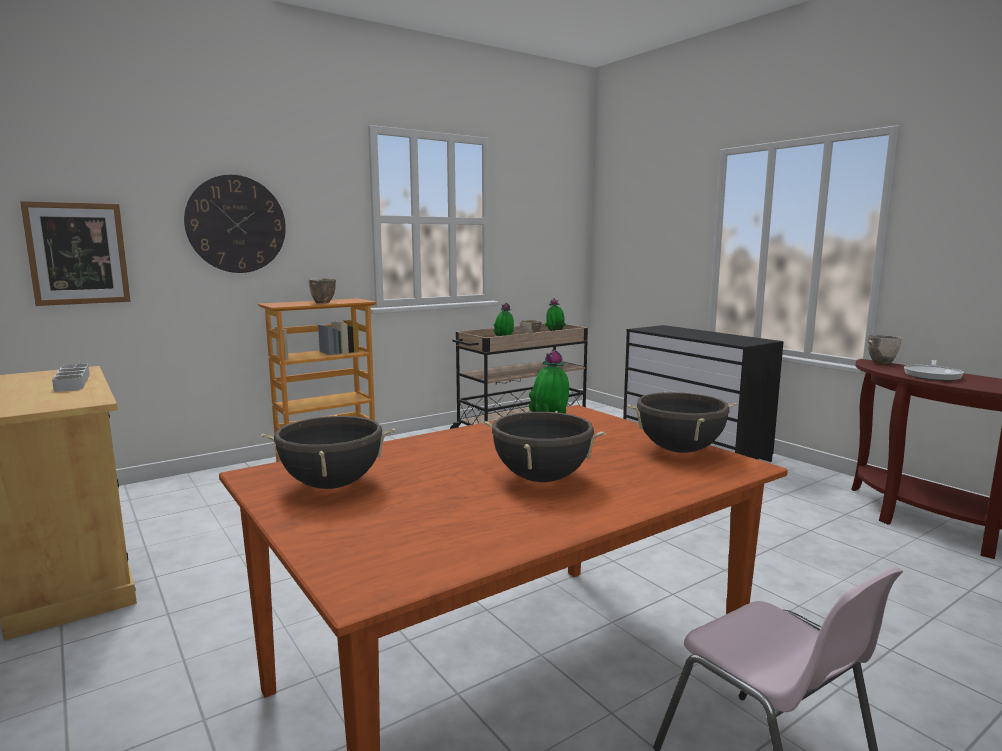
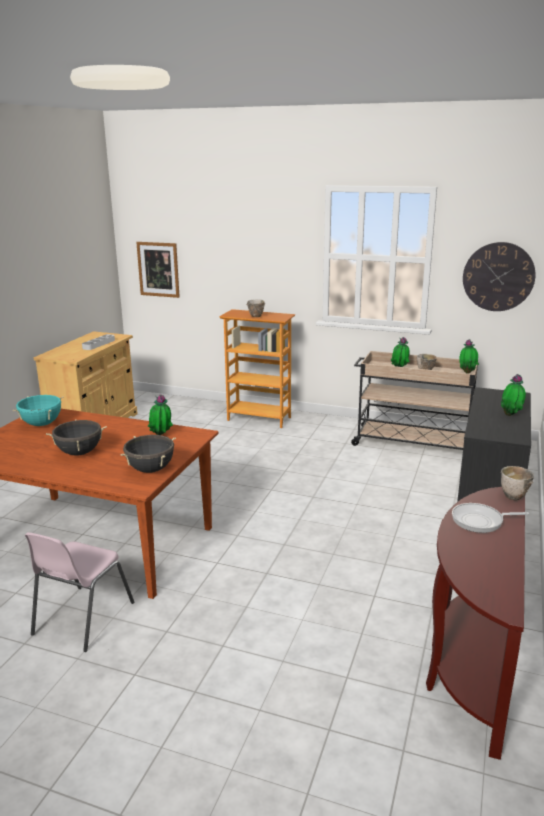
camera: 55 degrees right, 10 degrees up
(236, 224) = (234, 256): wall clock -> wall clock (498, 277)
(332, 485) = (42, 424): black cooking pot -> turquoise cooking pot
(710, 334) = (511, 415): none -> potted plant

